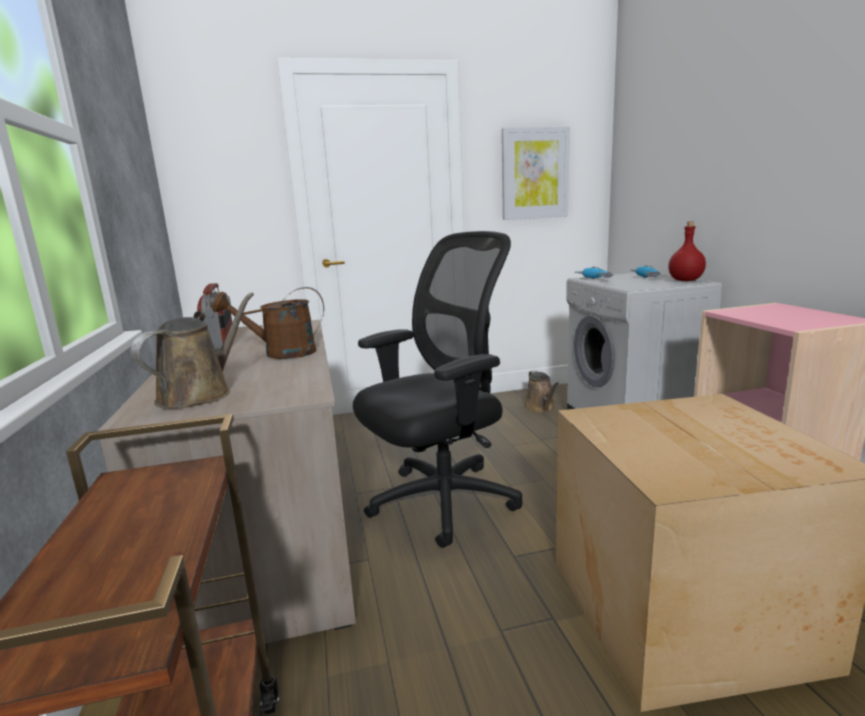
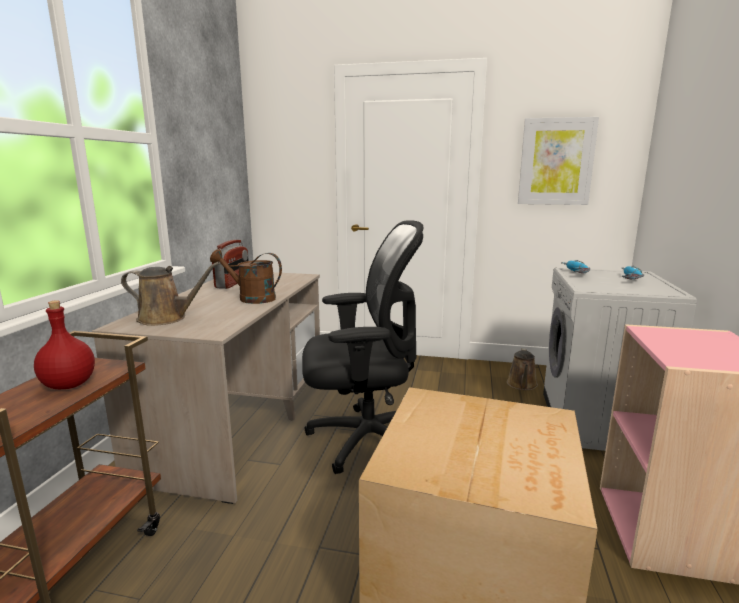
camera: 25 degrees right, 0 degrees up
(200, 394) = (166, 318): brown watering can -> brown watering can turned 45 degrees clockwise
(686, 280) = (663, 288): red bottle -> red bottle (70, 385)

